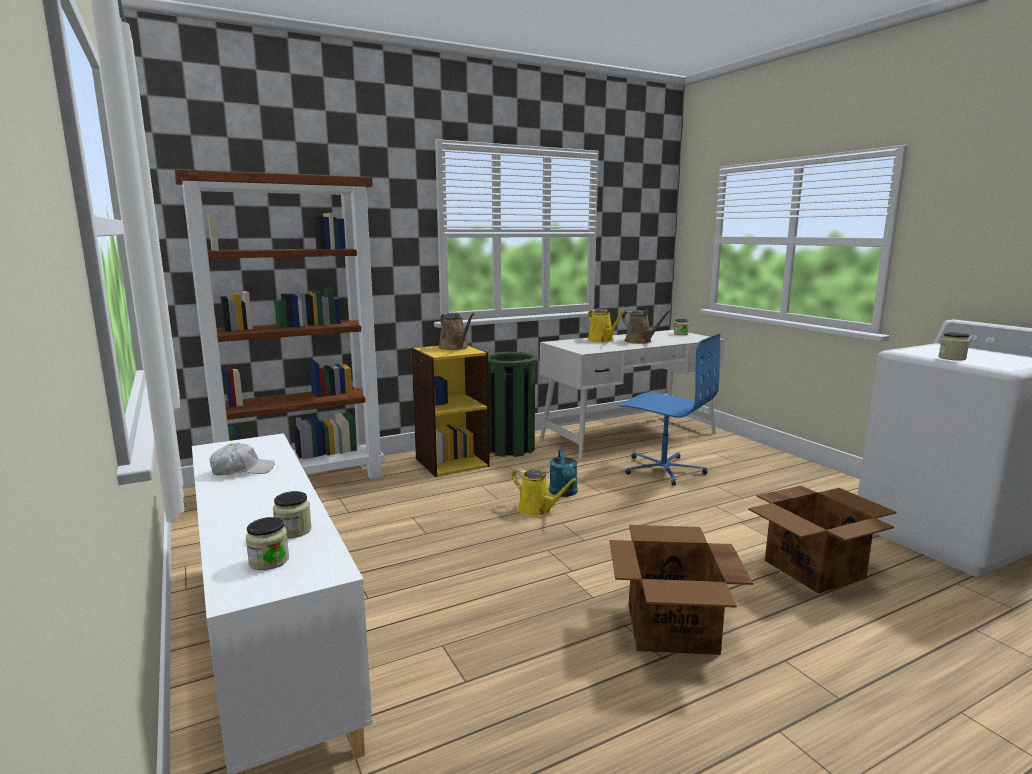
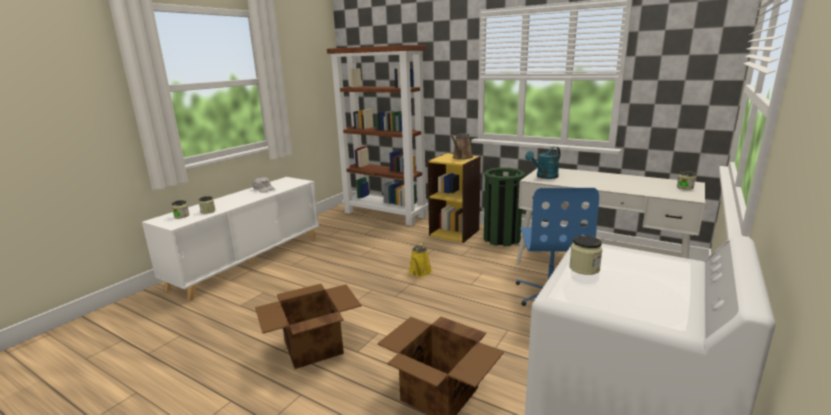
camera: 60 degrees right, 5 degrees up
(564, 493) = (454, 273): turquoise watering can -> turquoise watering can (544, 177)
(602, 340) = (585, 175): yellow watering can -> none
(640, 341) = (609, 183): brown watering can -> none

